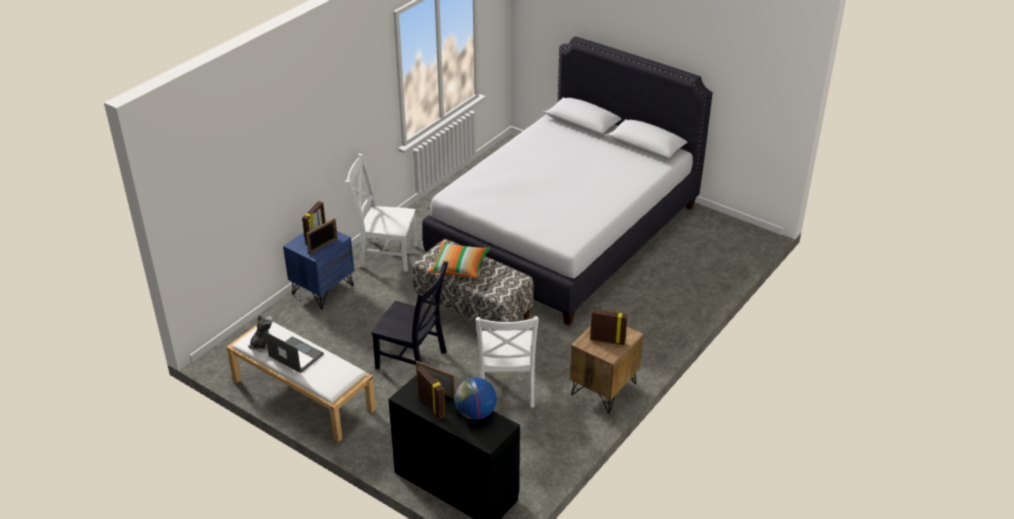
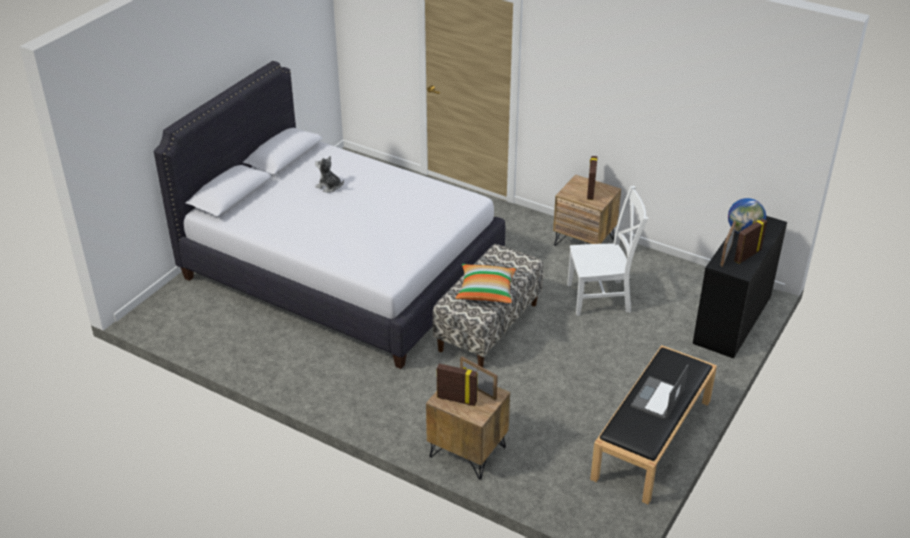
camera: 95 degrees left, 0 degrees up
(262, 345) = (649, 428): plush toy -> plush toy (329, 187)
(302, 394) = (652, 440): white bench -> black bench
(322, 289) = (467, 452): blue nightstand -> brown nightstand
(385, 255) = (392, 406): white chair -> none
(414, 361) = (577, 362): black chair -> none

